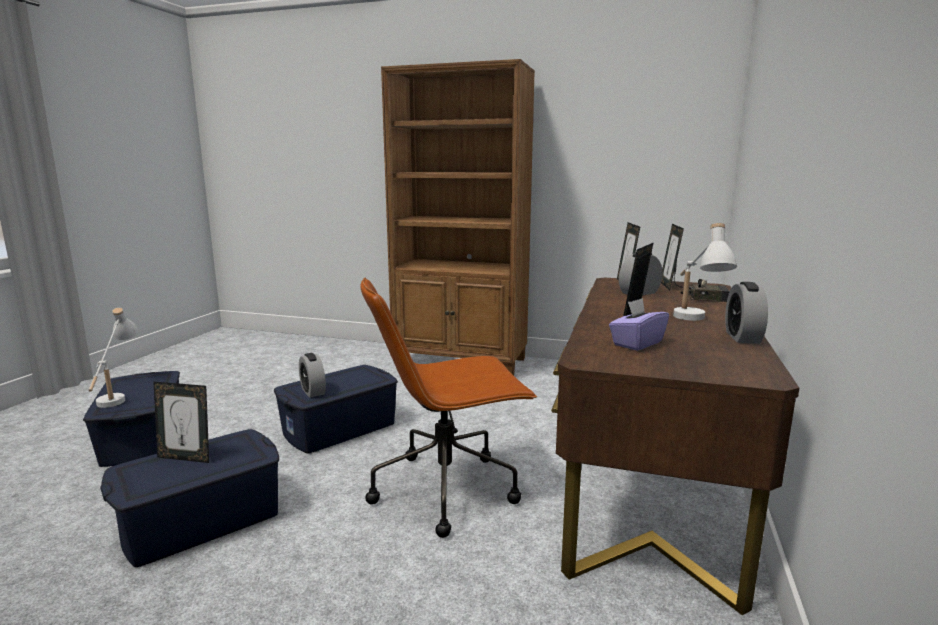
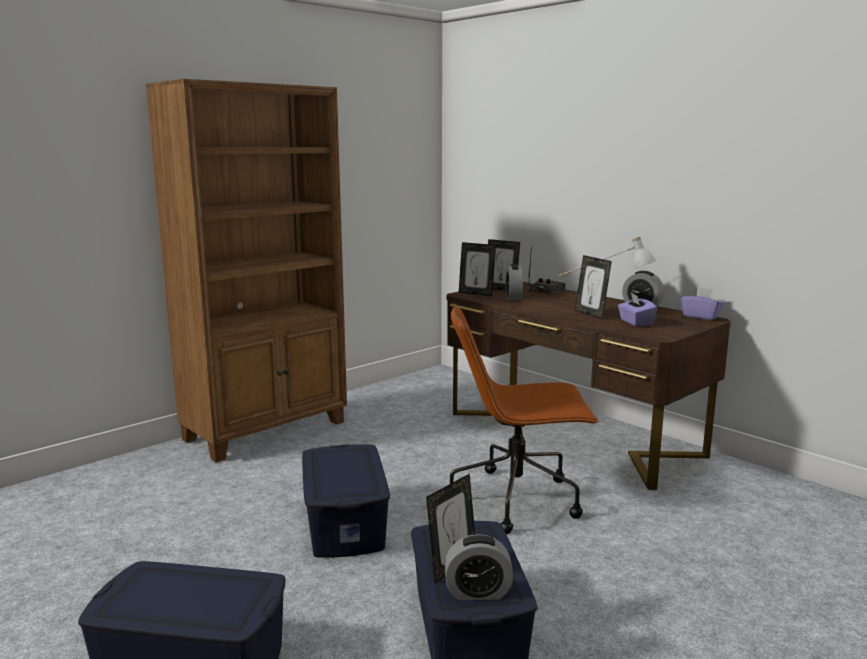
camera: 60 degrees left, 0 degrees up
(117, 395) = (179, 611): white table lamp -> none
(313, 391) = (350, 485): alarm clock -> alarm clock (478, 592)
(447, 489) = (517, 499): brown office chair -> brown office chair turned 75 degrees clockwise
(765, 370) = (701, 316): none -> purple tissue box

